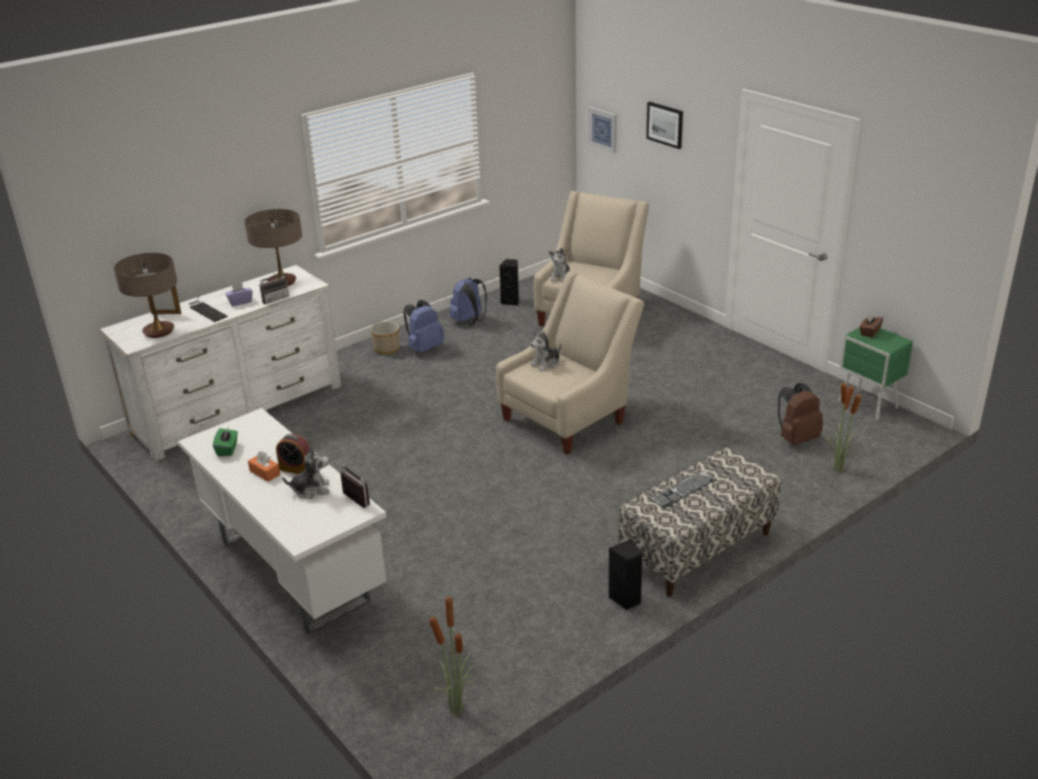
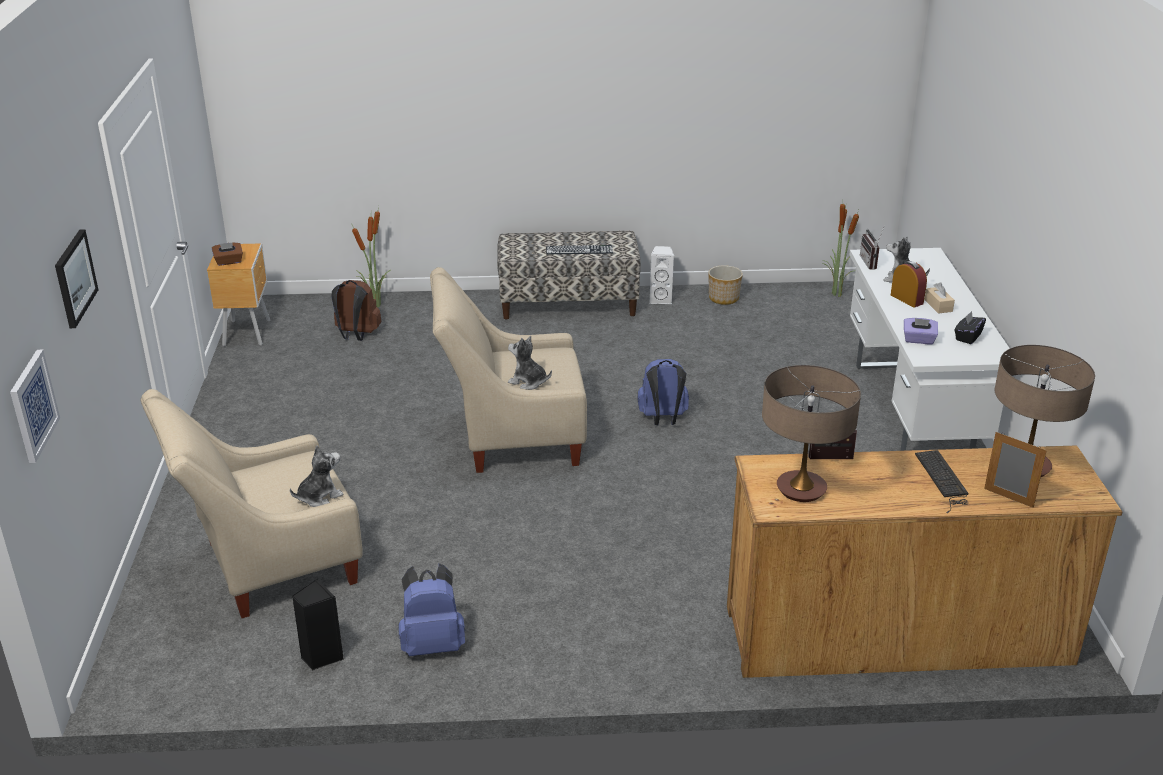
camera: 145 degrees left, 0 degrees up
(227, 449) = (967, 337): green tissue box -> black tissue box
(238, 409) = (896, 635): white dresser -> brown dresser
(240, 302) = (885, 475): purple tissue box -> purple tissue box (918, 340)
(265, 473) = (938, 306): orange tissue box -> beige tissue box
(386, 349) = (607, 649): planter -> planter (724, 298)
(424, 348) = (553, 621): blue backpack -> blue backpack (663, 419)
(546, 364) = (528, 382): plush toy -> plush toy turned 150 degrees counterclockwise
(625, 599) = (661, 299): black speaker -> white speaker
(868, 406) = (248, 332): green nightstand -> brown nightstand

